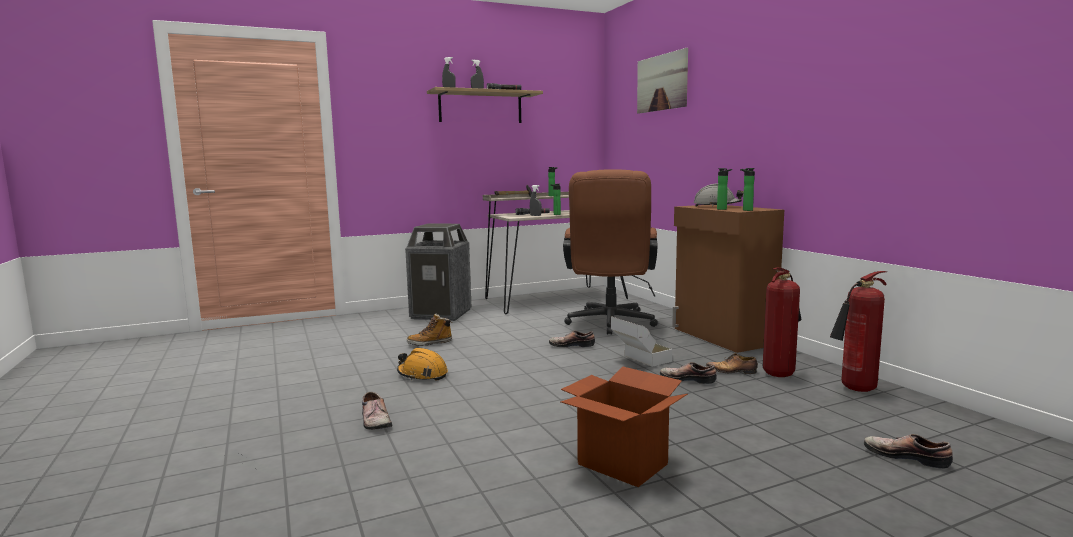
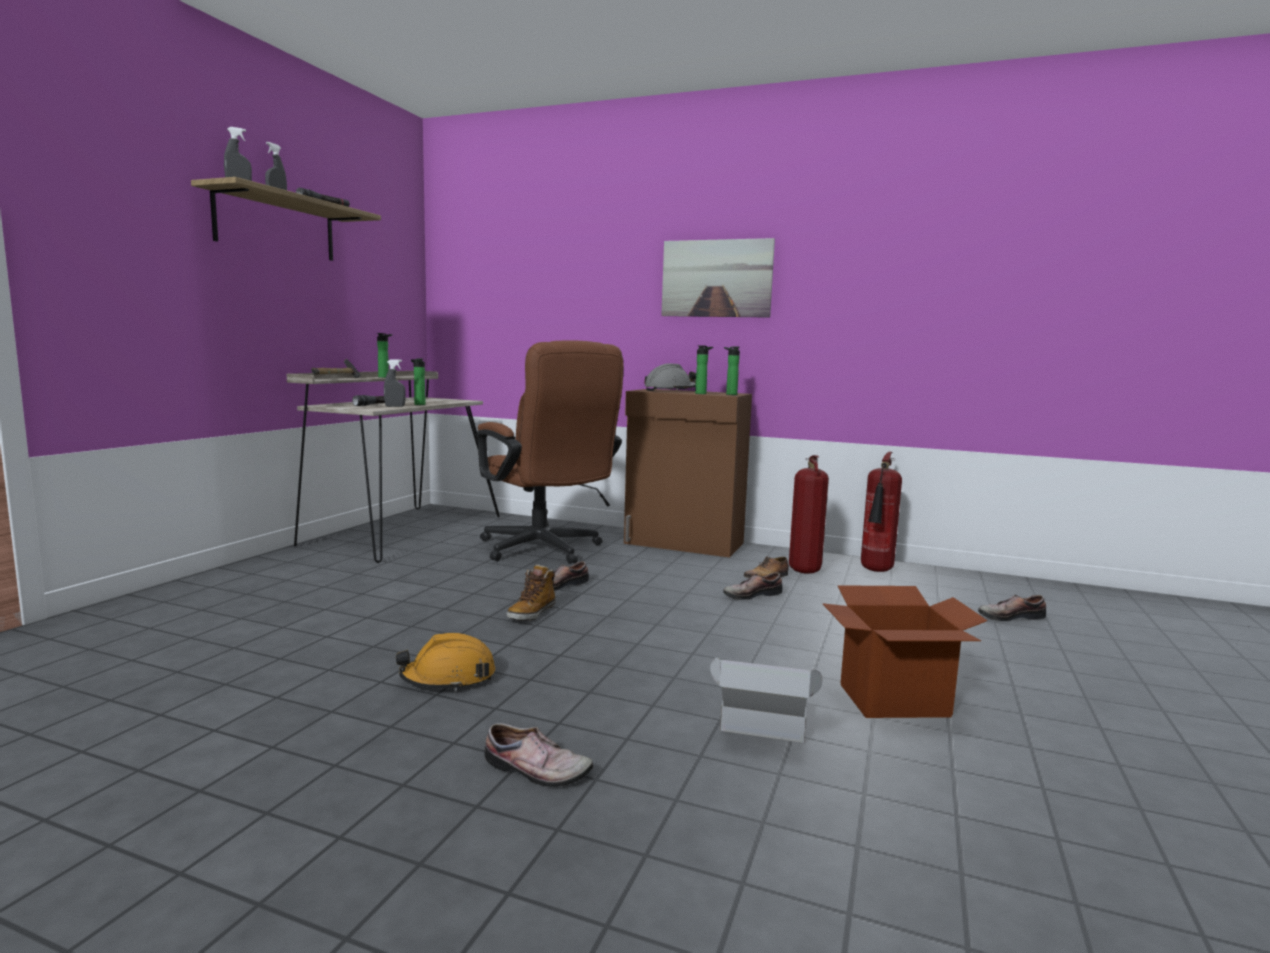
camera: 45 degrees left, 0 degrees up
(430, 343) = (351, 629): boot -> boot (532, 613)
(441, 314) = (266, 581): trash can -> none
(639, 361) = (669, 586): cardboard box -> cardboard box (761, 734)
(662, 82) = (548, 231): picture -> picture (716, 278)

